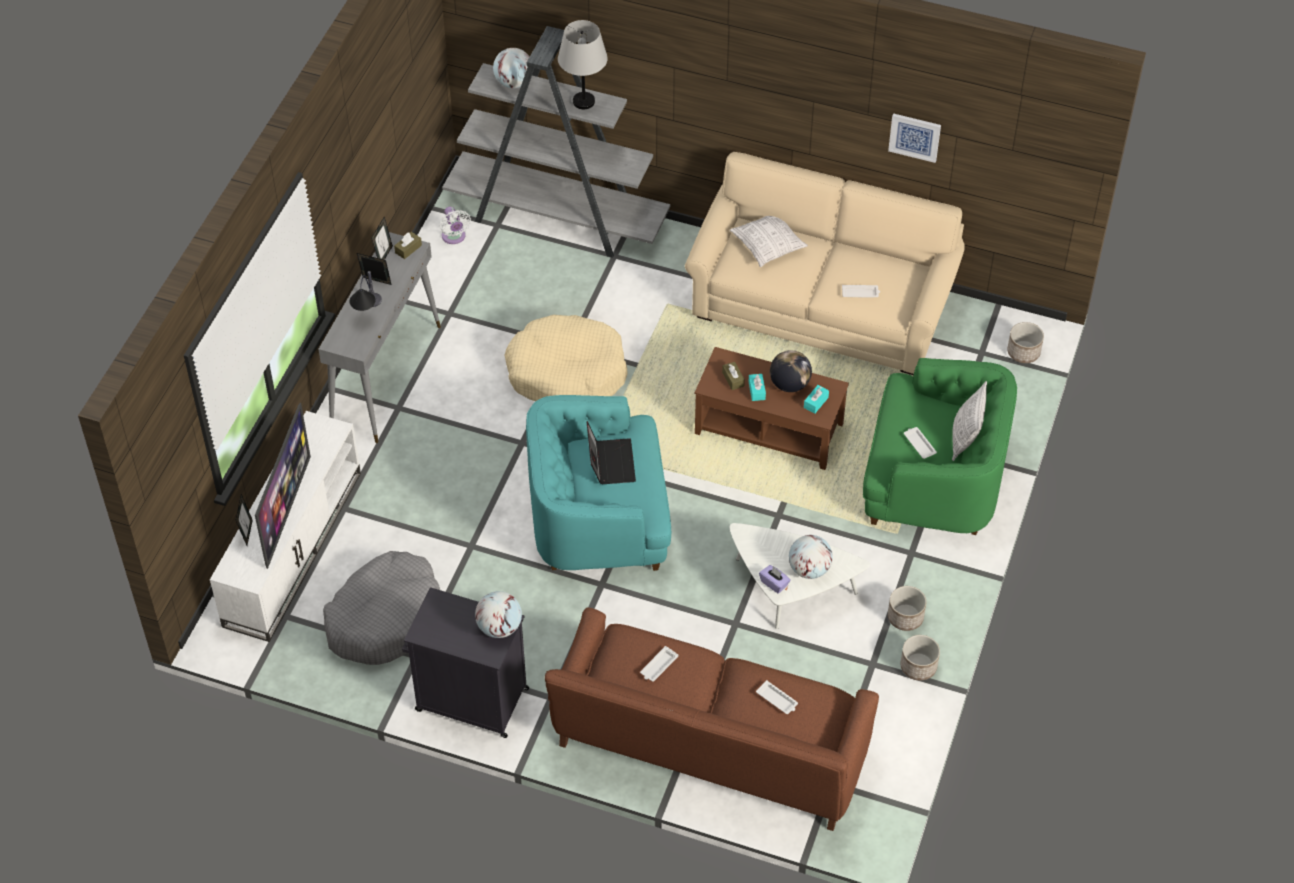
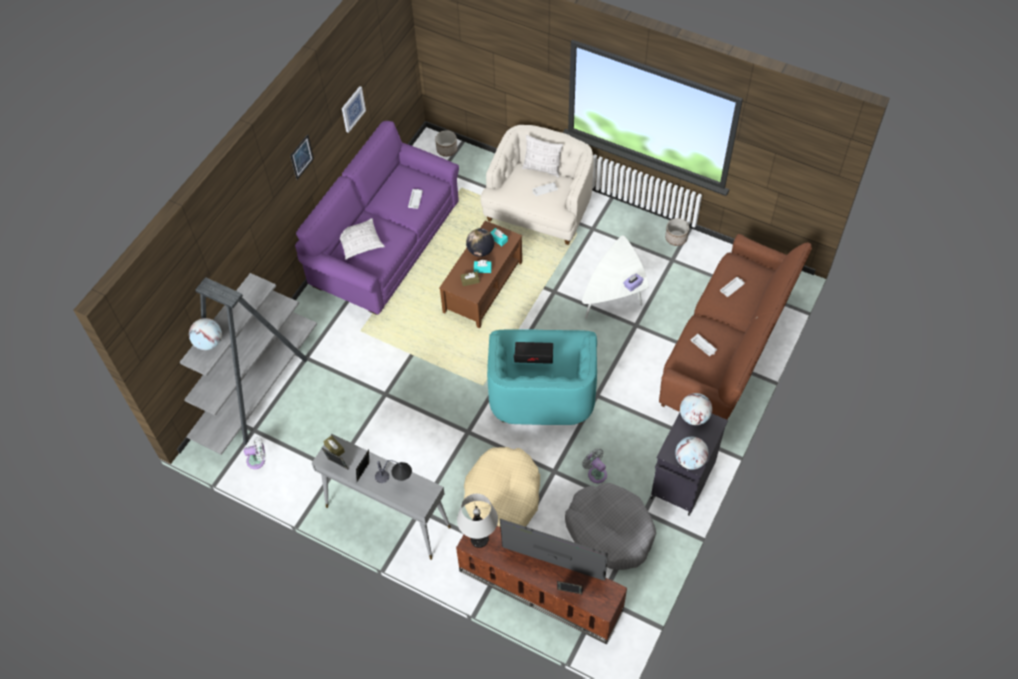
camera: 80 degrees left, 5 degrees up
(292, 547) = (539, 591): white tv stand -> brown tv stand
(473, 594) = (596, 473): none -> grey fan
(566, 372) = (409, 398): beige dog bed -> beige dog bed (503, 496)
(583, 102) = (244, 299): grey table lamp -> grey table lamp (479, 539)
(793, 89) = (301, 157): none -> picture
(809, 569) = (623, 266): globe -> globe (690, 460)
(821, 308) = (385, 245): beige sofa -> purple sofa
(905, 617) = (640, 239): planter -> none
(933, 480) = (539, 209): green armchair -> white armchair

